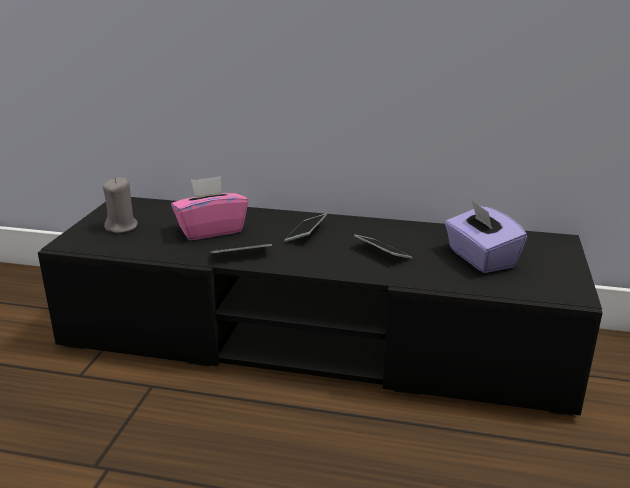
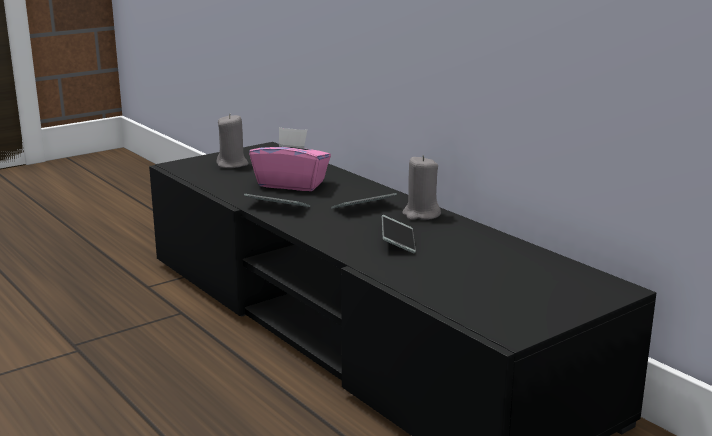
camera: 40 degrees right, 5 degrees down
(355, 226) = (421, 214): none -> grey candle
(480, 258) = (483, 274): purple tissue box -> none

